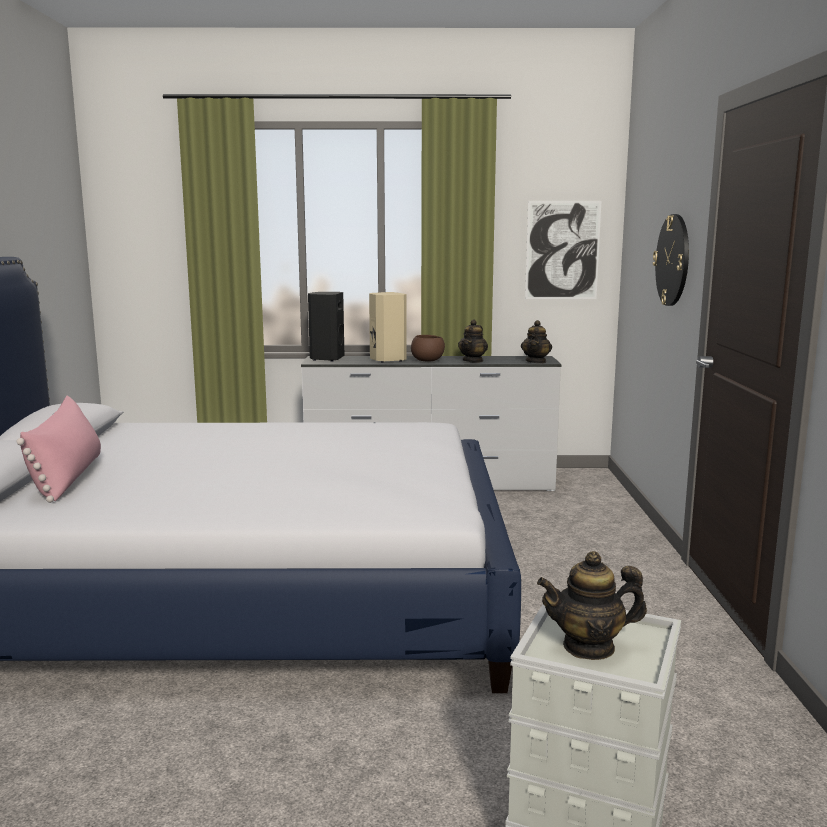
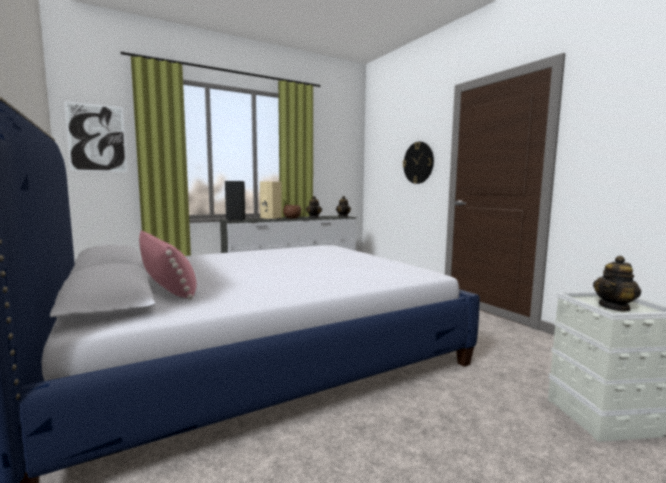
camera: 30 degrees left, 5 degrees down
(562, 250) = (340, 164): picture -> picture (97, 138)

